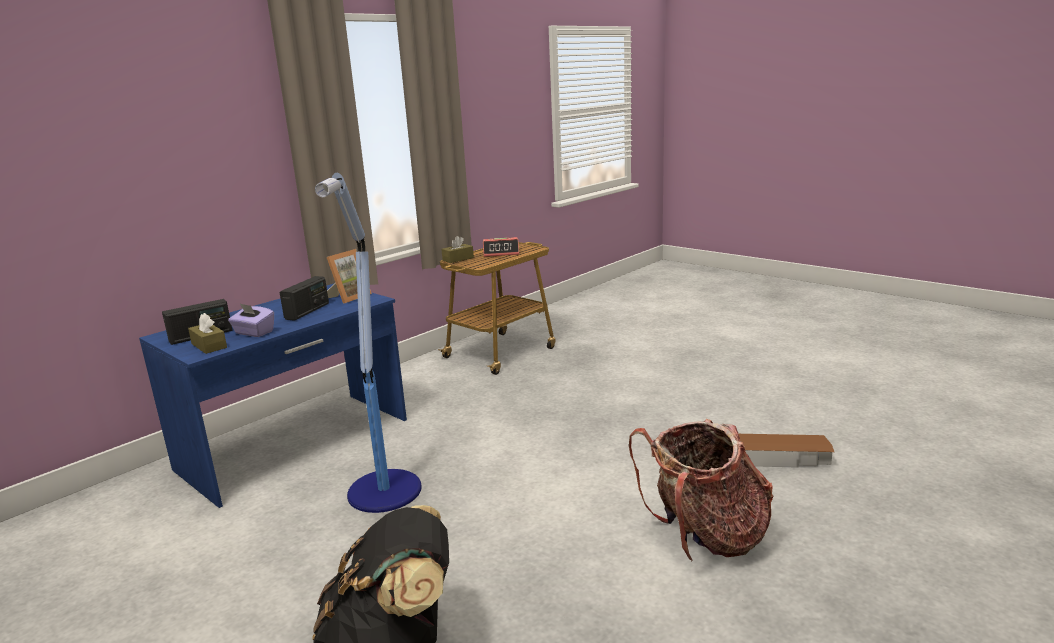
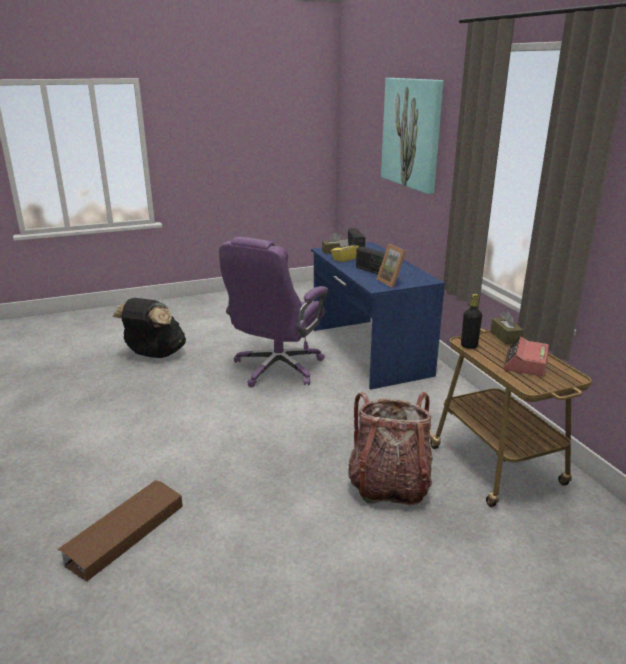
camera: 115 degrees right, 5 degrees up
(133, 142) = (412, 133): none -> picture
(254, 333) = (344, 259): purple tissue box -> yellow tissue box
(384, 493) = (277, 368): floor lamp -> purple office chair
(488, 264) = (469, 346): none -> black bottle
(704, 536) = (97, 454): backpack -> backpack (389, 484)

